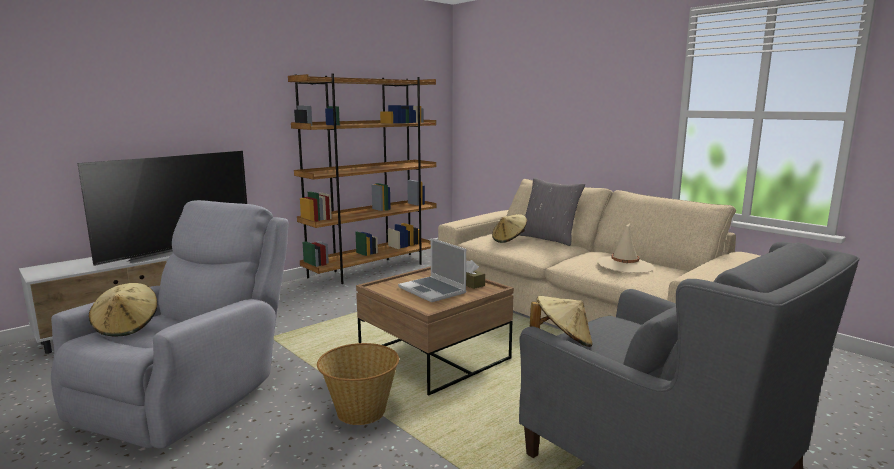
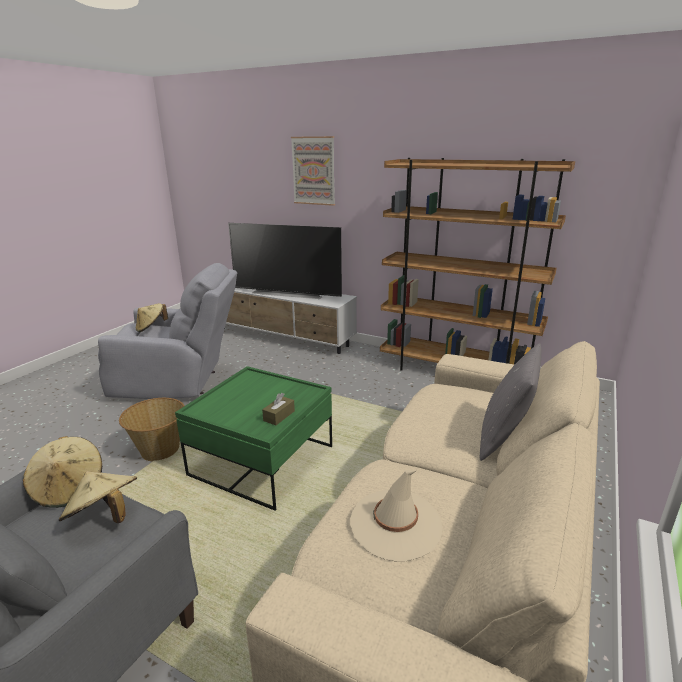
camera: 70 degrees right, 10 degrees up
(175, 88) = (313, 171): none -> picture
(433, 290) = (249, 401): laptop -> none
(434, 357) = (262, 461): brown coffee table -> green coffee table
(509, 240) = (454, 408): beige hat -> beige hat (104, 516)

